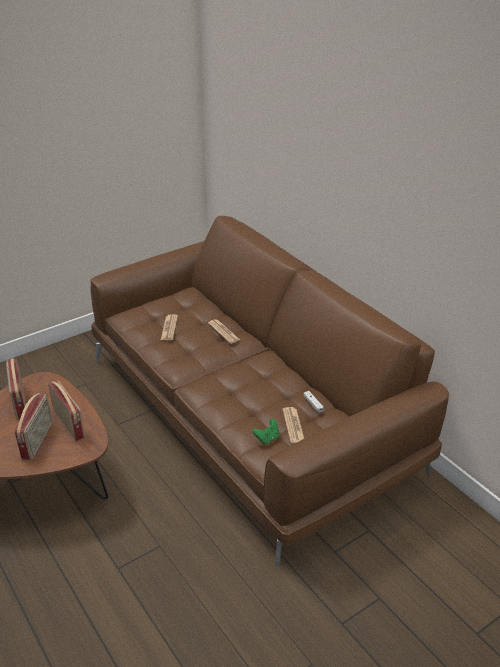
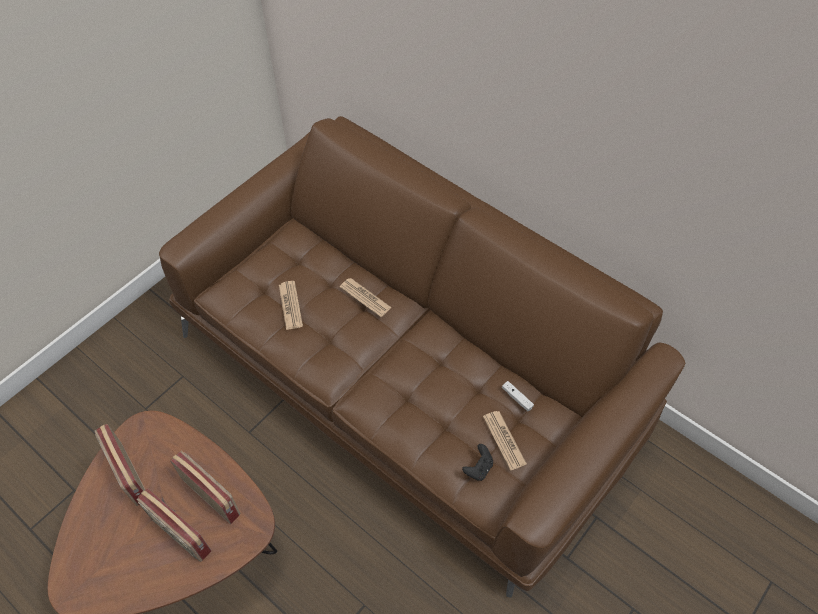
camera: 15 degrees left, 20 degrees up
(38, 440) = (180, 534): radio -> radio turned 135 degrees clockwise
(267, 438) = (478, 468): green game controller -> black game controller

